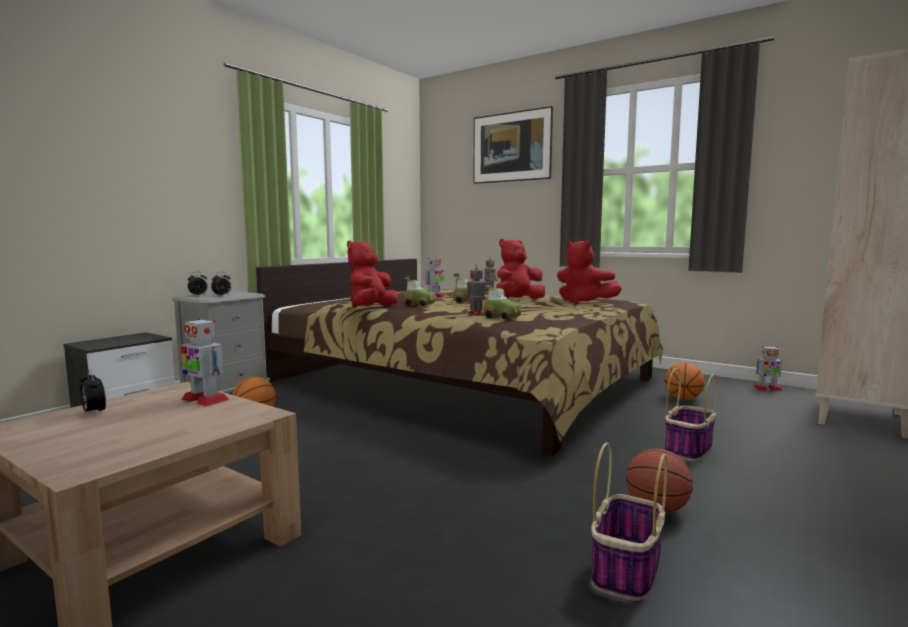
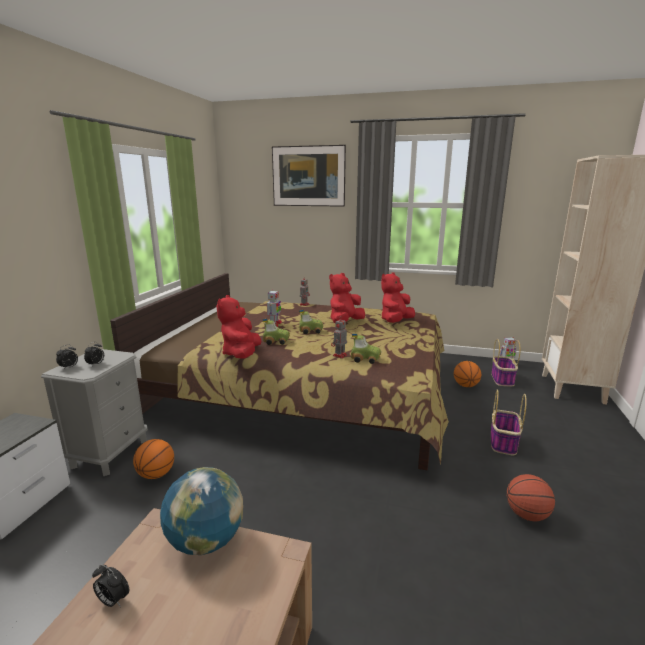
camera: 20 degrees left, 10 degrees up
(204, 399) = (206, 541): toy robot -> globe
(584, 302) = (395, 321): red plush toy -> red plush toy turned 105 degrees clockwise
(626, 571) = (551, 587): basket -> basket (502, 379)

